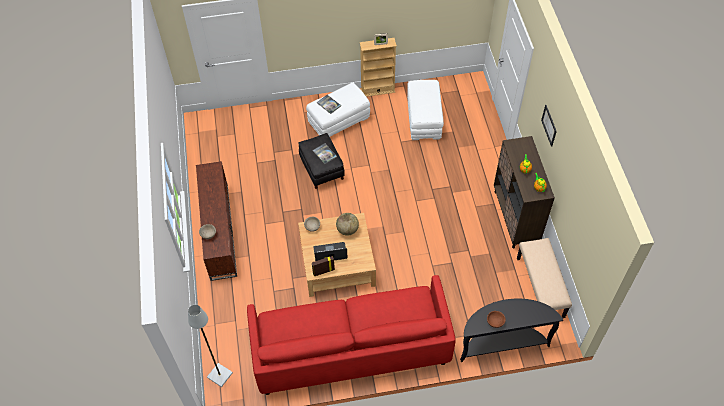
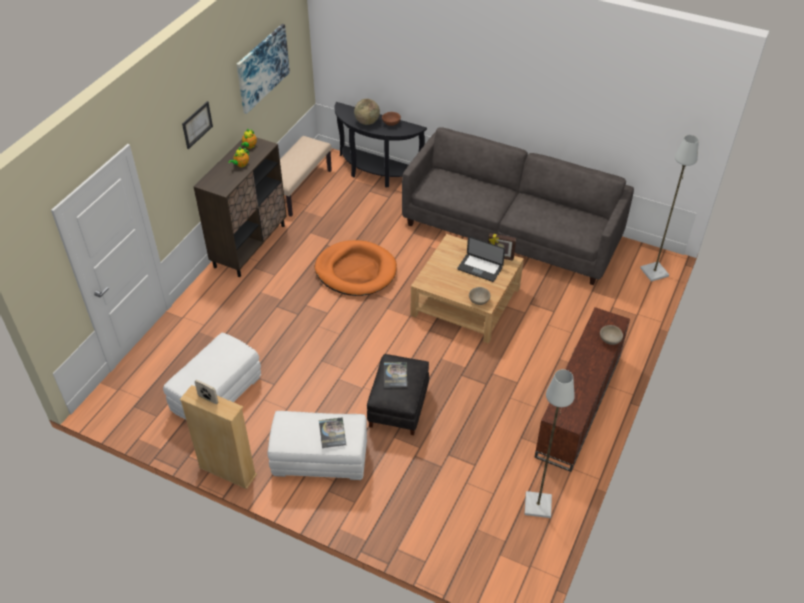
camera: 145 degrees left, 10 degrees down
(210, 162) = (538, 505): none -> grey floor lamp
(347, 230) = (443, 279): globe -> globe (367, 122)
(351, 348) = (511, 231): red sofa -> grey sofa
(428, 241) = (356, 271): none -> orange dog bed
(579, 207) = (262, 68): none -> picture

